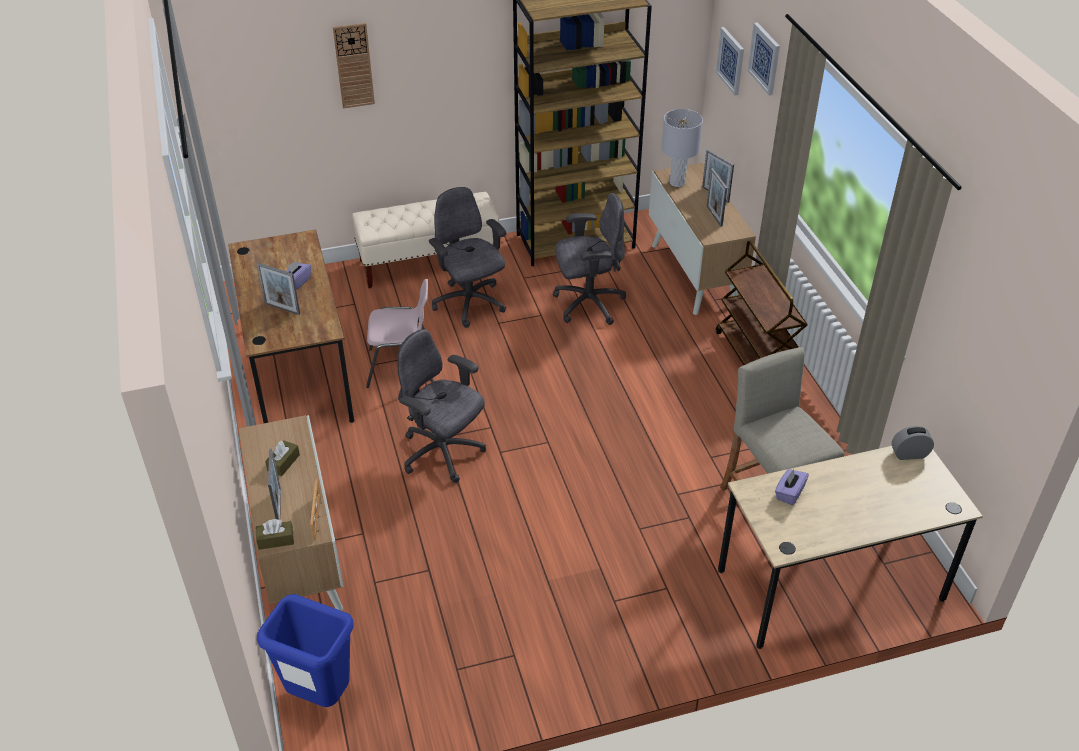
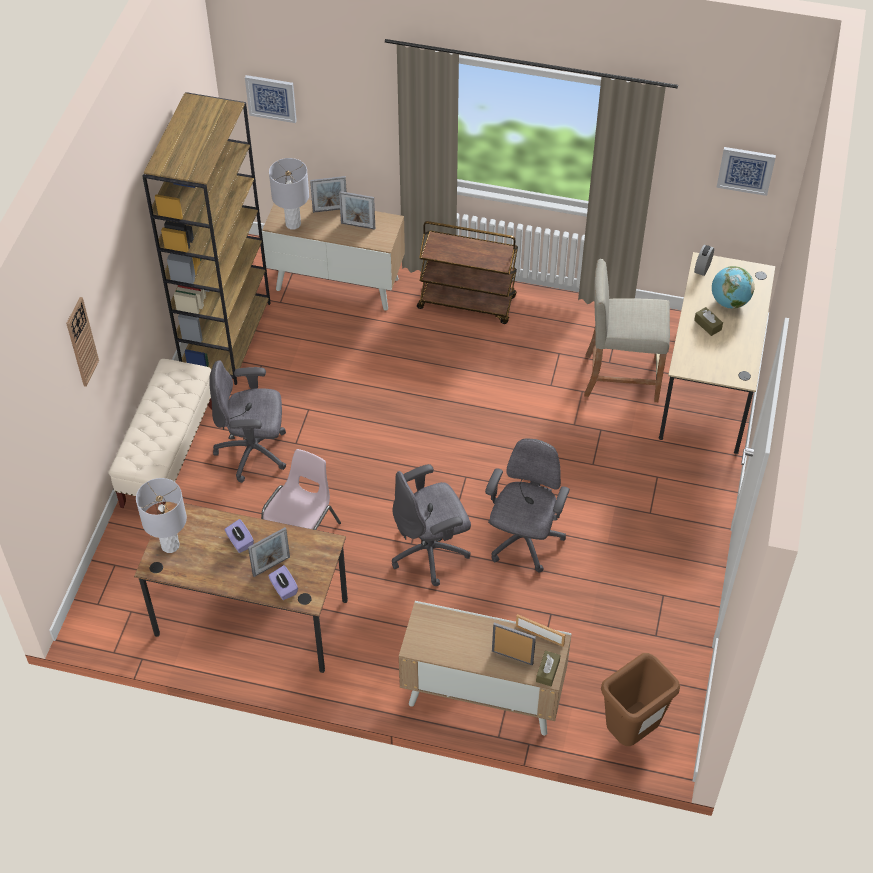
camera: 60 degrees left, 10 degrees up
(269, 249) = (170, 545): none -> grey table lamp
(283, 463) = (463, 637): brown tissue box -> brown tissue box (707, 325)
(319, 695) = (630, 733): blue trash can -> brown trash can
(587, 304) = (319, 371): grey office chair -> grey office chair (523, 541)
(765, 58) = (335, 80): picture -> picture (746, 170)
(789, 493) = (698, 348): purple tissue box -> purple tissue box (284, 589)
(883, 495) = (729, 302): none -> globe

